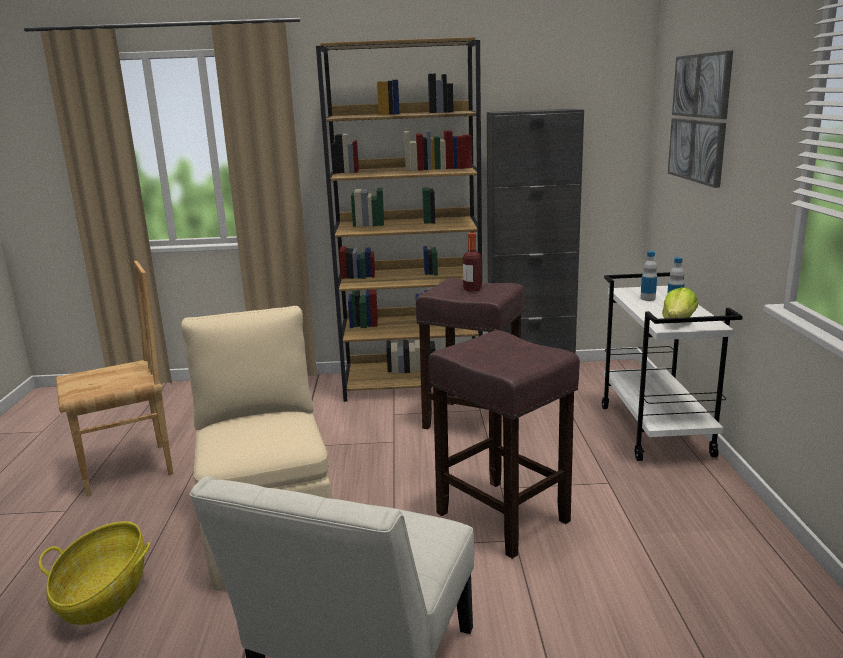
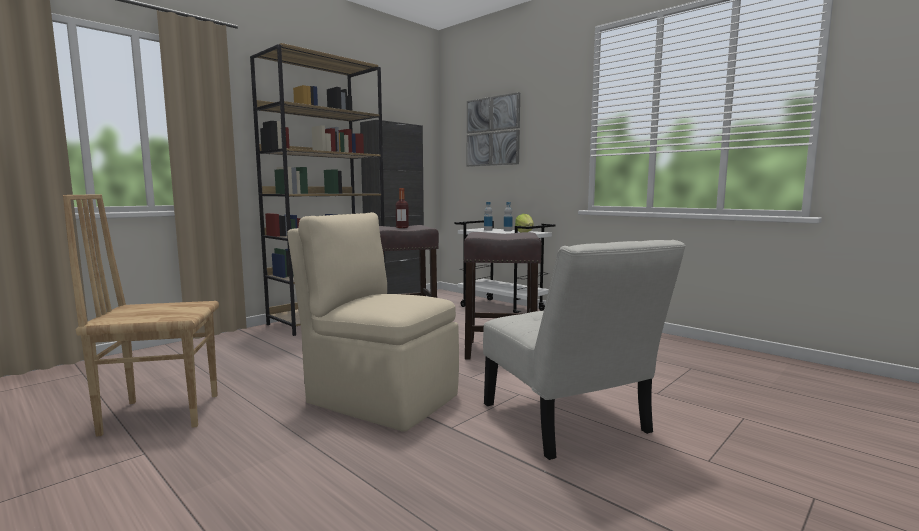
camera: 45 degrees left, 10 degrees down
(104, 595) = (315, 471): basket -> none
(128, 470) = (161, 413): brown chair -> brown chair turned 120 degrees counterclockwise

